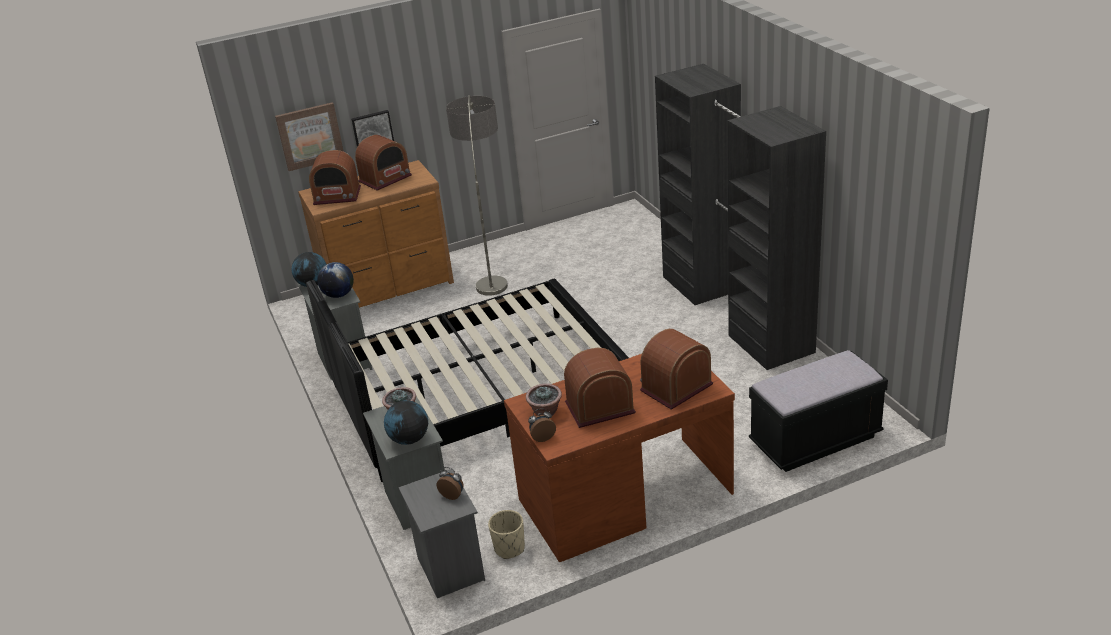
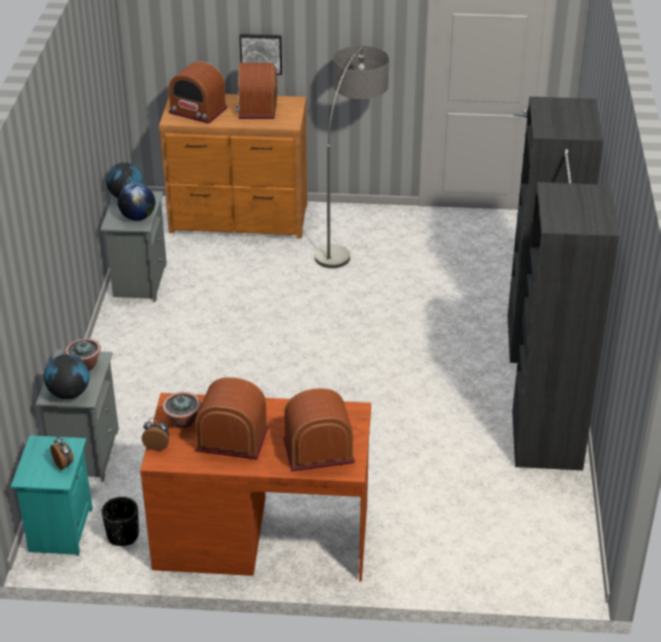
camera: 25 degrees right, 5 degrees up
(310, 136) = (192, 40): picture -> none
(385, 178) = (257, 107): radio -> radio turned 105 degrees clockwise
(449, 569) = (59, 530): grey nightstand -> turquoise nightstand
(477, 391) = (226, 365): black bed -> none
(509, 548) = (123, 535): beige planter -> black planter
(815, 440) = (491, 565): black bench -> none

